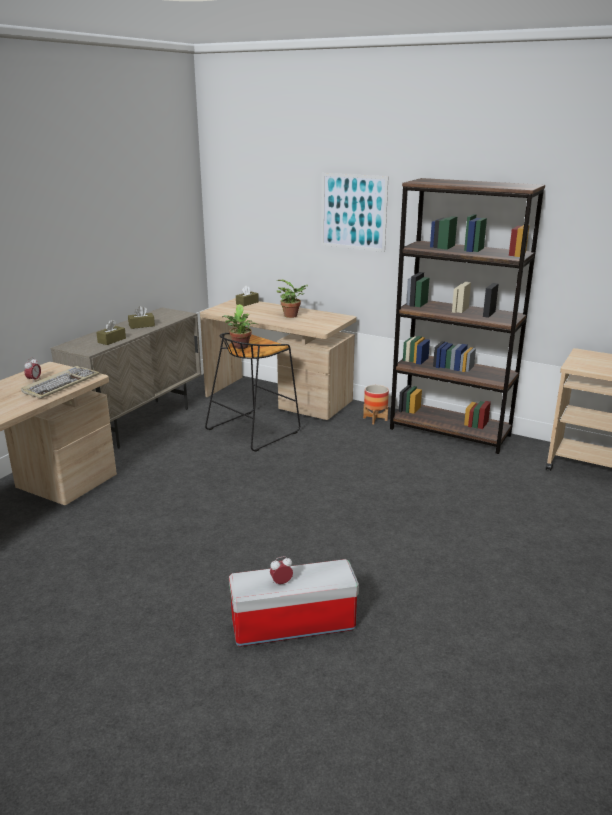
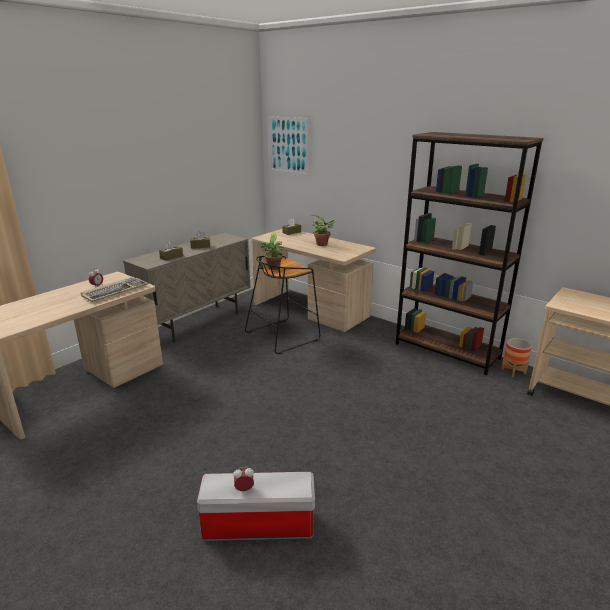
camera: 10 degrees right, 0 degrees up
(353, 212) = (376, 160): picture -> picture (288, 145)
(375, 419) = (385, 334): planter -> planter (513, 371)

